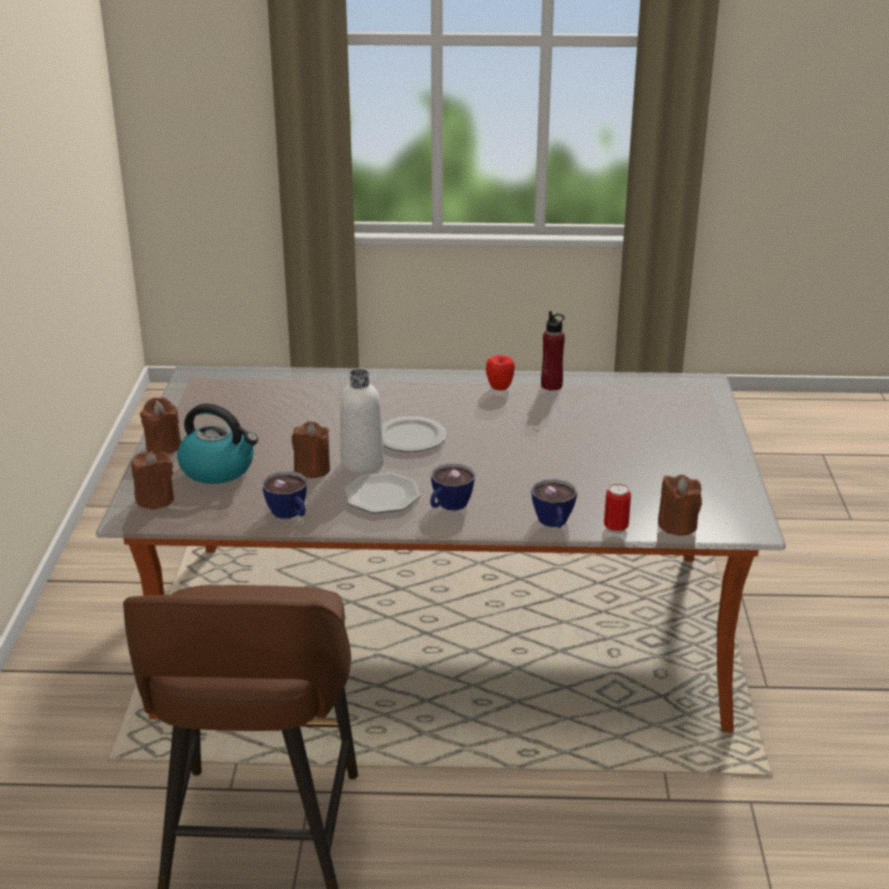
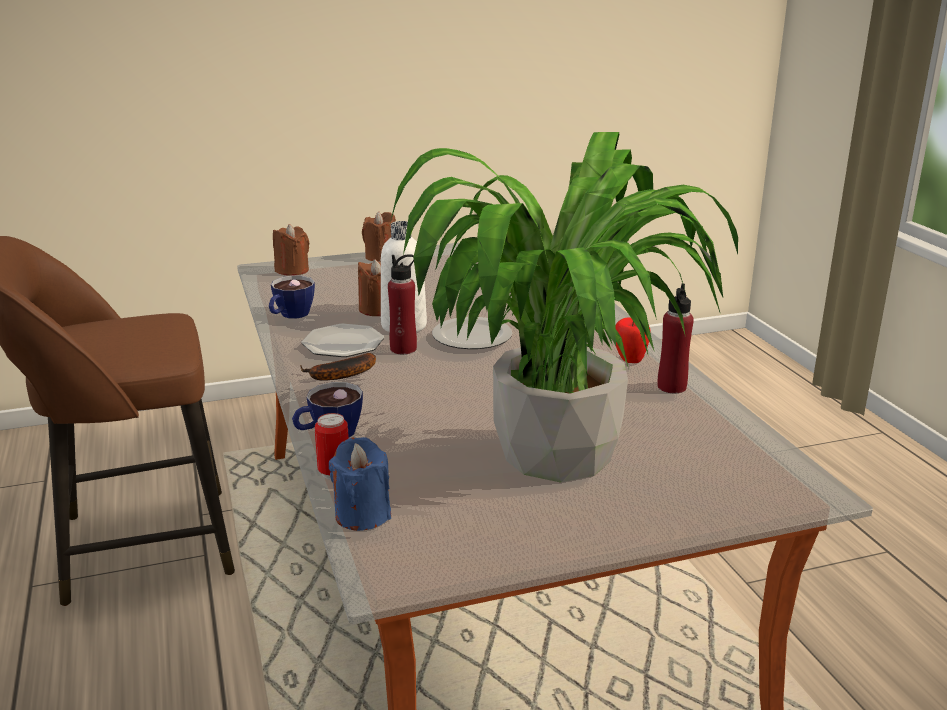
camera: 70 degrees right, 5 degrees down
(218, 469) = (355, 279): kettle -> none
(413, 470) = (403, 349): none -> red bottle
(448, 506) = (339, 375): cup -> banana
(628, 445) = (557, 455): none -> potted plant
(677, 525) = (362, 515): brown candle -> blue candle

